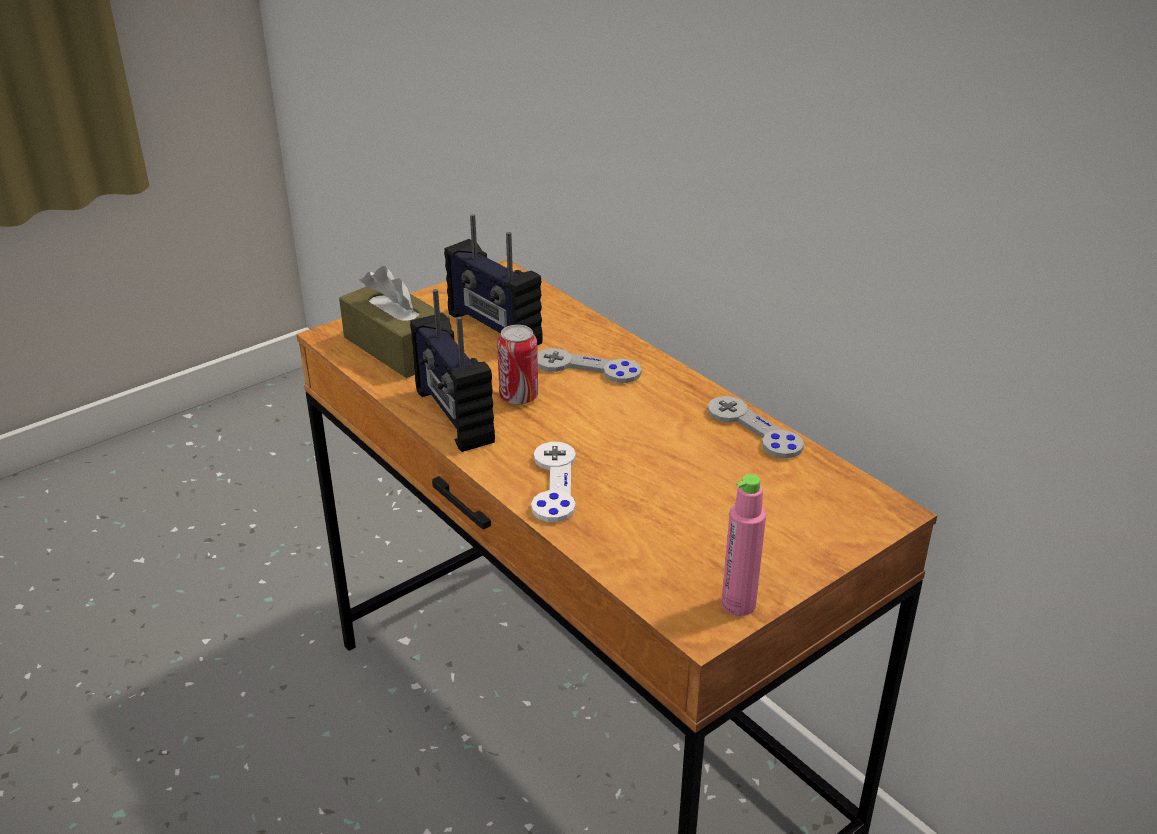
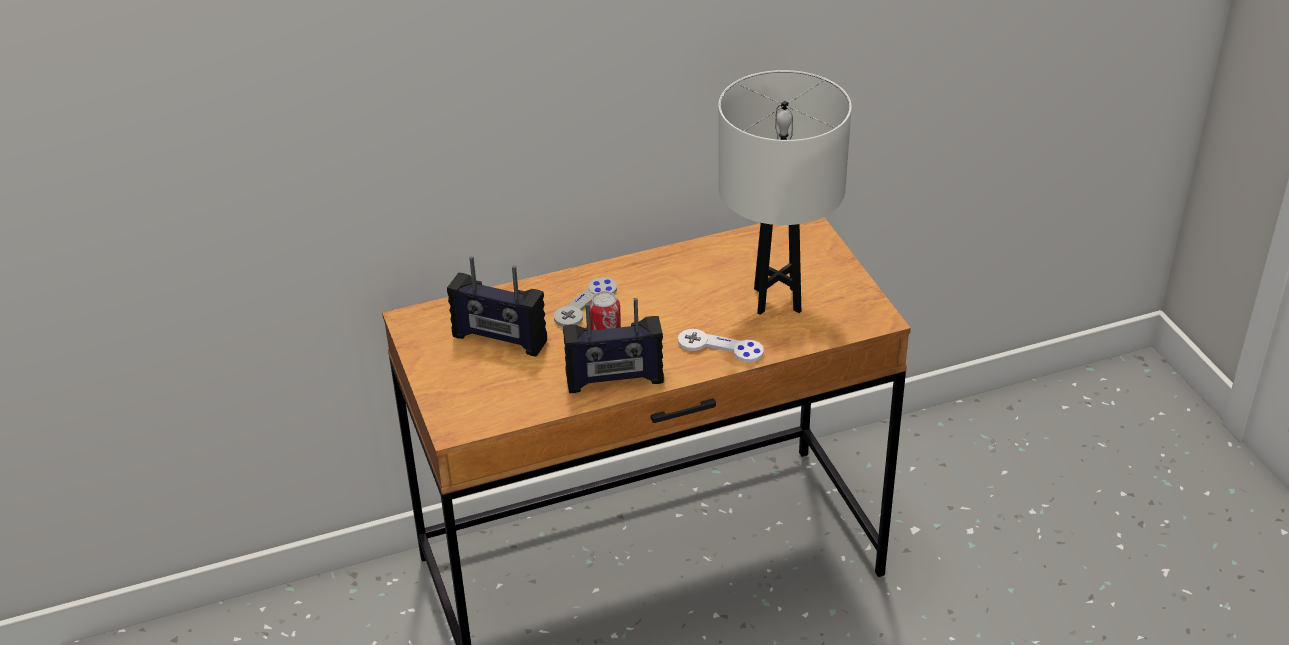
camera: 70 degrees left, 5 degrees up
(397, 347) = (497, 395): brown tissue box -> none
(493, 329) = (499, 339): radio -> radio turned 45 degrees clockwise
(686, 514) = (778, 300): none -> white table lamp
(738, 604) = (867, 301): pink bottle -> none
(754, 429) = (701, 250): grey game controller -> none

